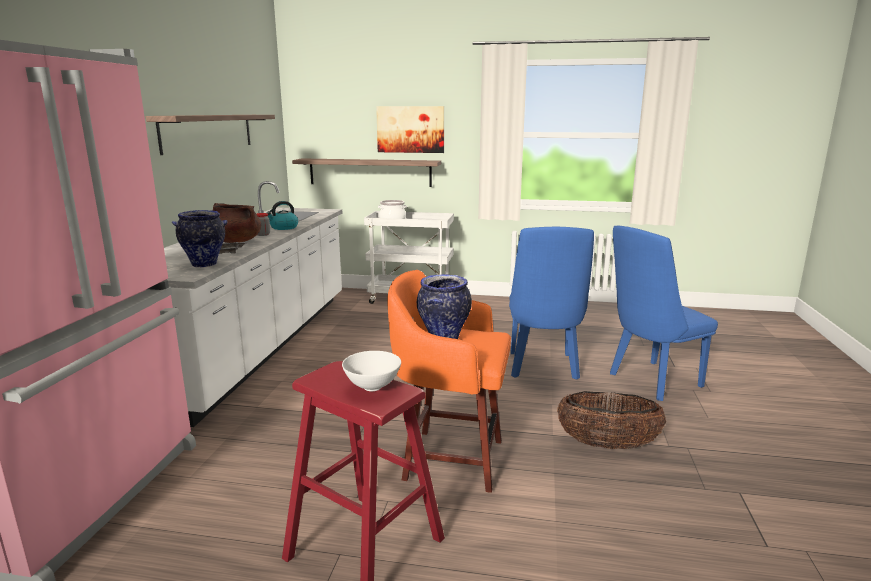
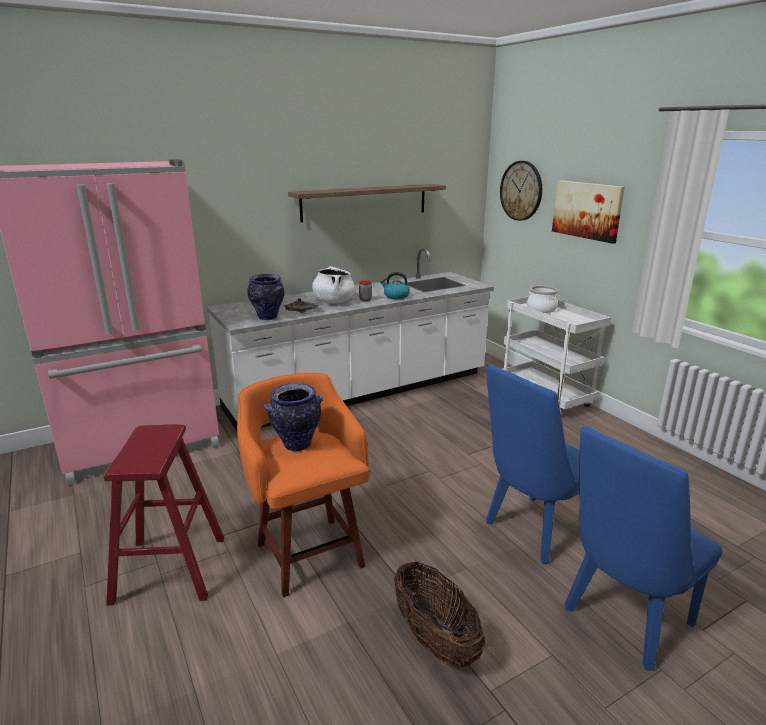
camera: 50 degrees right, 5 degrees up
(236, 241) = (334, 301): brown cooking pot -> white cooking pot
(331, 120) = (521, 191): none -> wall clock
(370, 172) = (544, 251): shelf -> none
(372, 387) = (147, 453): white bowl -> none
(650, 382) = (623, 622): blue chair -> blue chair turned 60 degrees counterclockwise

